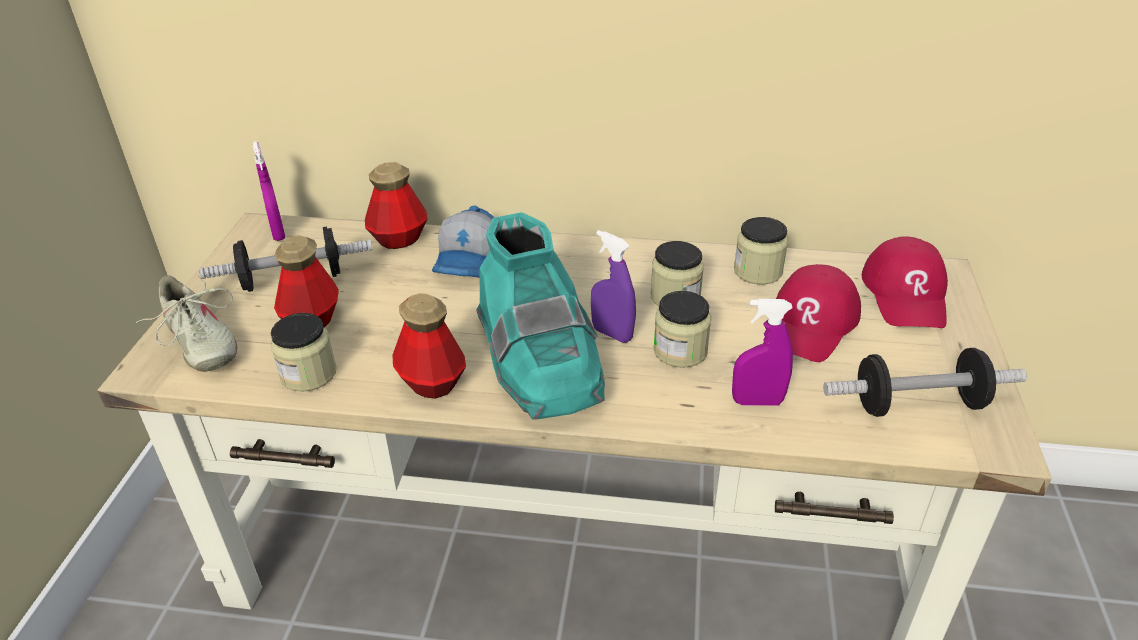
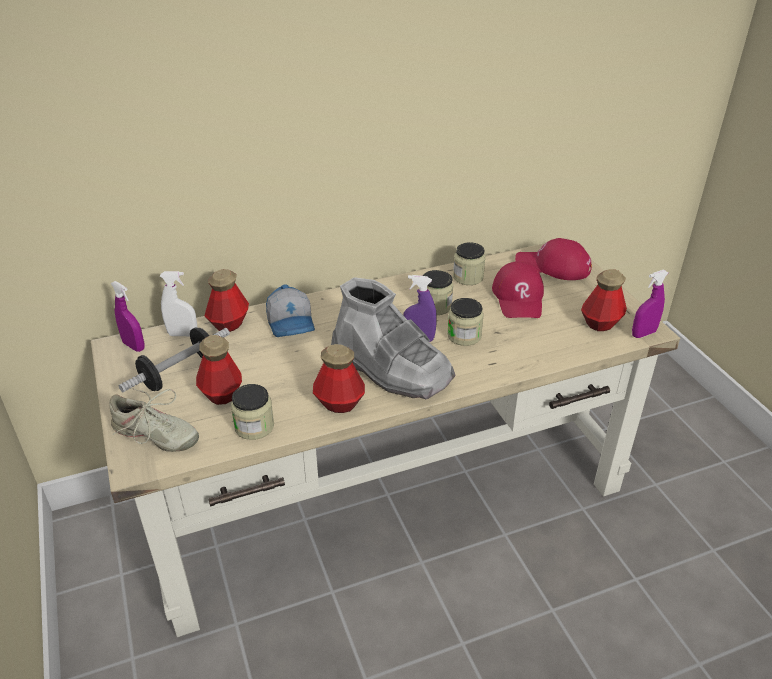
camera: 30 degrees left, 0 degrees up
(339, 236) = (183, 334): none -> white spray bottle
(539, 361) = (391, 369): turquoise boot -> grey boot
(757, 401) = (525, 349): purple spray bottle -> purple spray bottle (643, 334)
(906, 294) = (552, 266): red cap -> red cap turned 135 degrees clockwise
(917, 404) = (600, 323): dumbbell -> bottle

